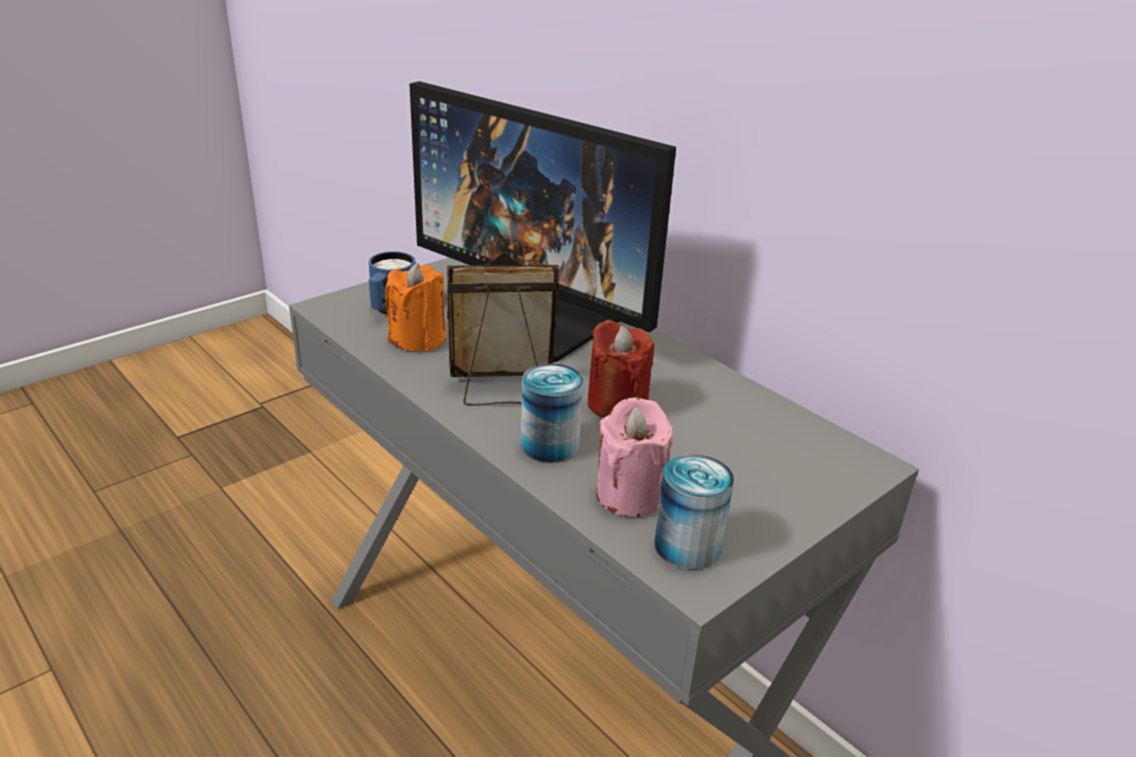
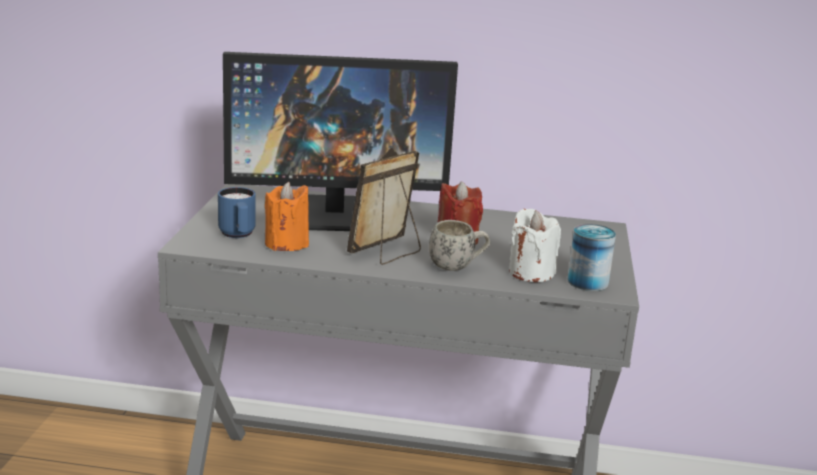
camera: 40 degrees left, 10 degrees down
(549, 445) = (457, 267): can -> white mug
(630, 495) = (531, 273): pink candle -> white candle

